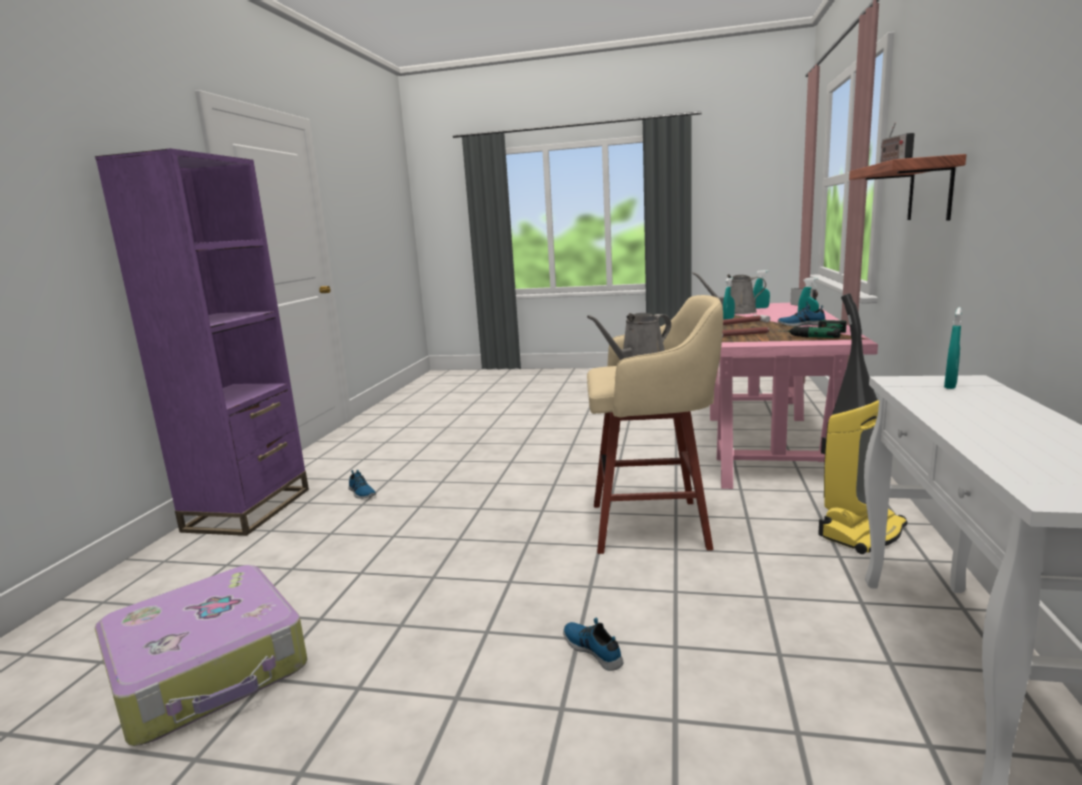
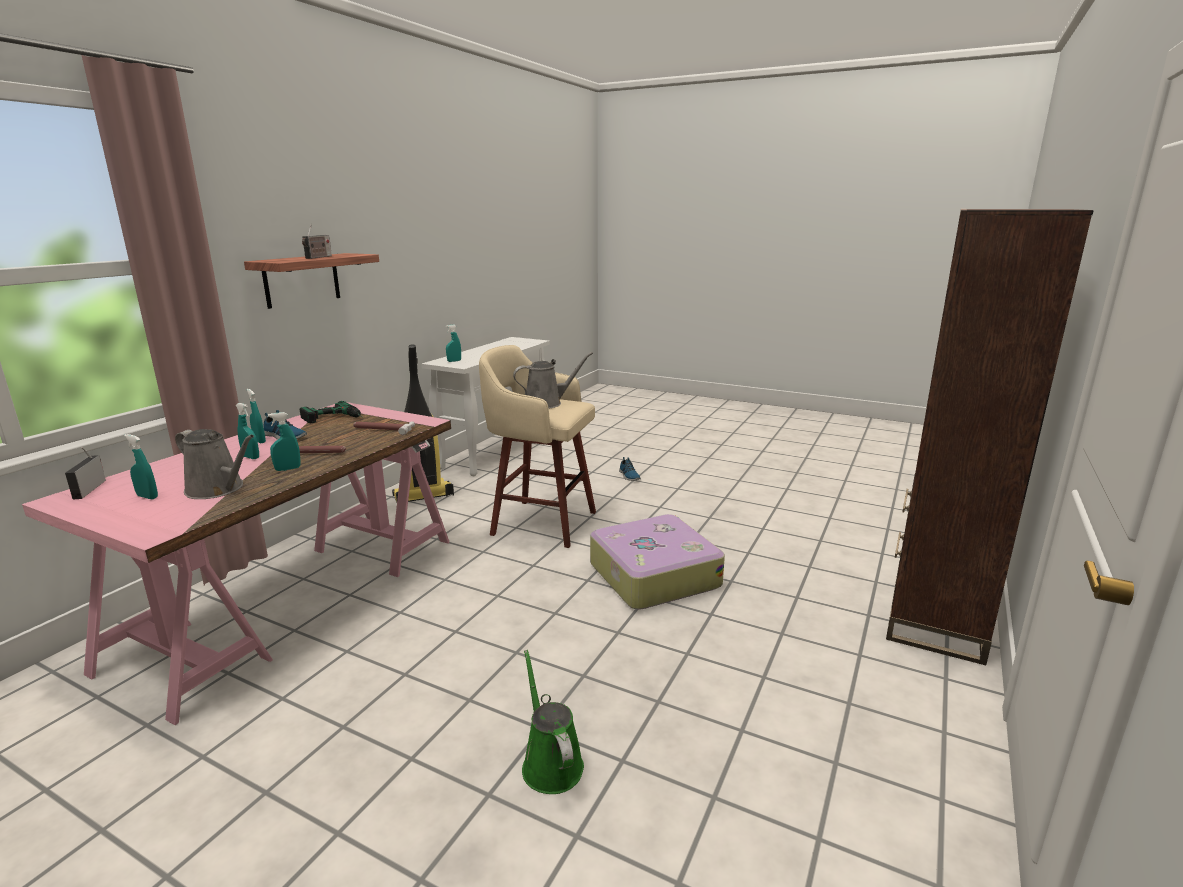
camera: 165 degrees left, 5 degrees up
(210, 669) = (821, 496): suitcase -> suitcase (652, 575)
(249, 509) = (935, 618): purple bookcase -> brown bookcase
(361, 493) = (807, 616): shoe -> none
(522, 422) = (550, 763): none -> green watering can
(774, 318) = (251, 457): none -> turquoise spray bottle

